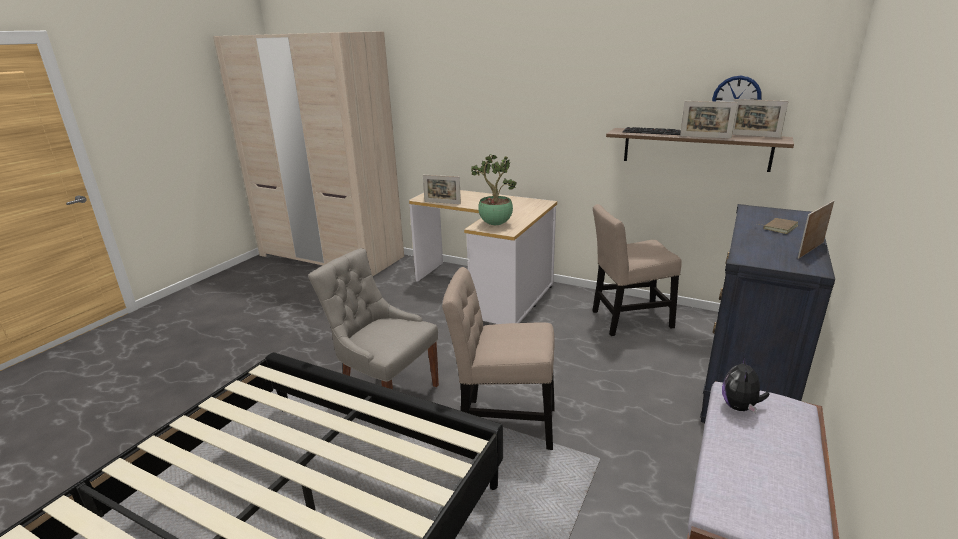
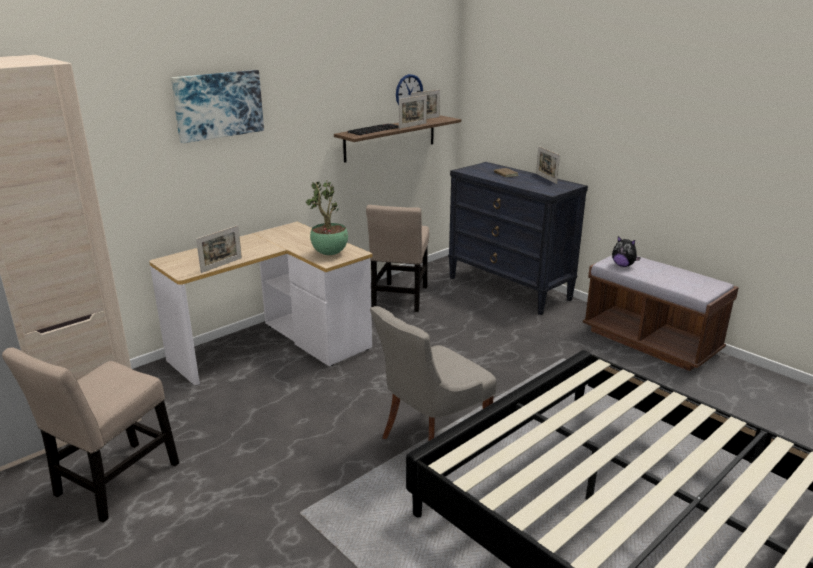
camera: 70 degrees left, 0 degrees up
(501, 81) = (218, 105): none -> picture
(502, 423) = (507, 387): beige chair -> beige chair (113, 483)

